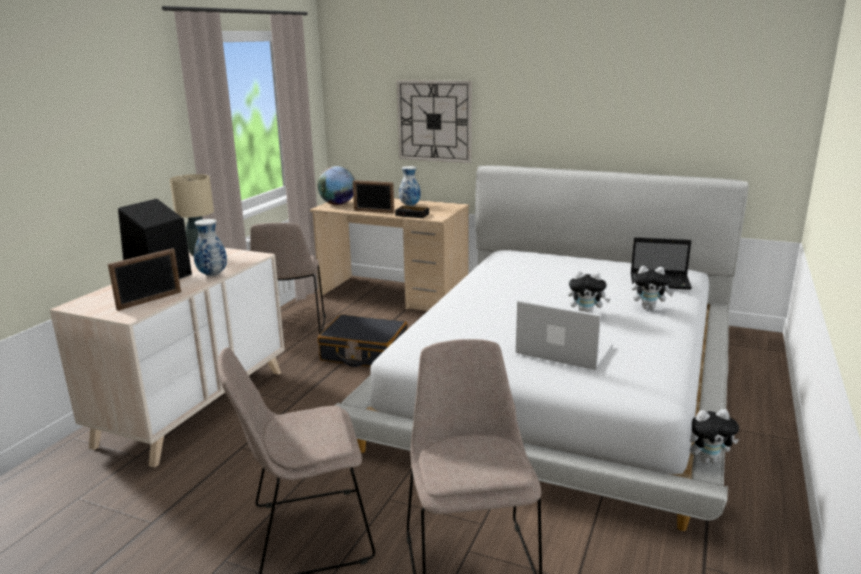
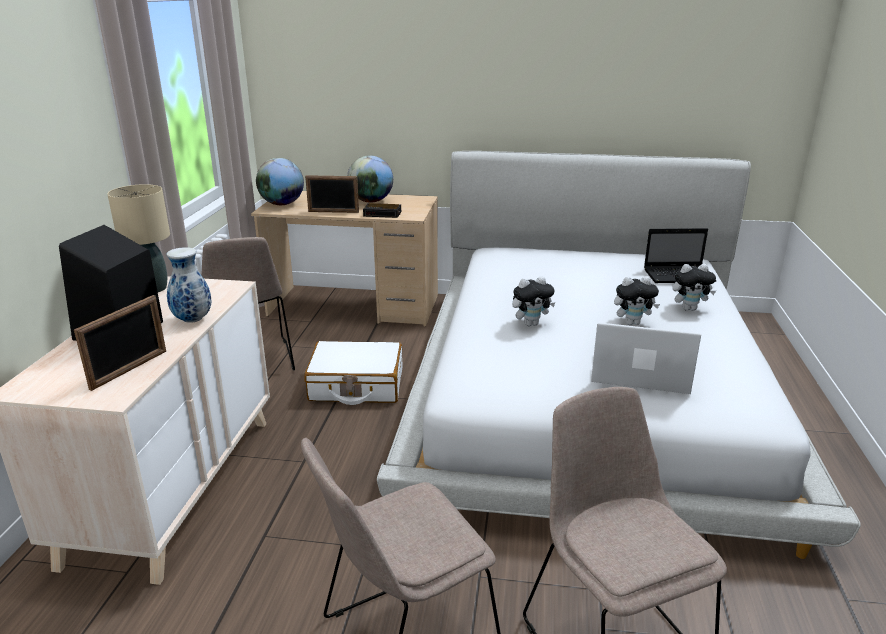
camera: 15 degrees left, 5 degrees up
(364, 353) = (356, 385): black suitcase -> white suitcase
(410, 205) = (371, 201): vase -> globe
(434, 121) = (393, 99): wall clock -> none
(707, 459) = (815, 478): plush toy -> plush toy (531, 323)

